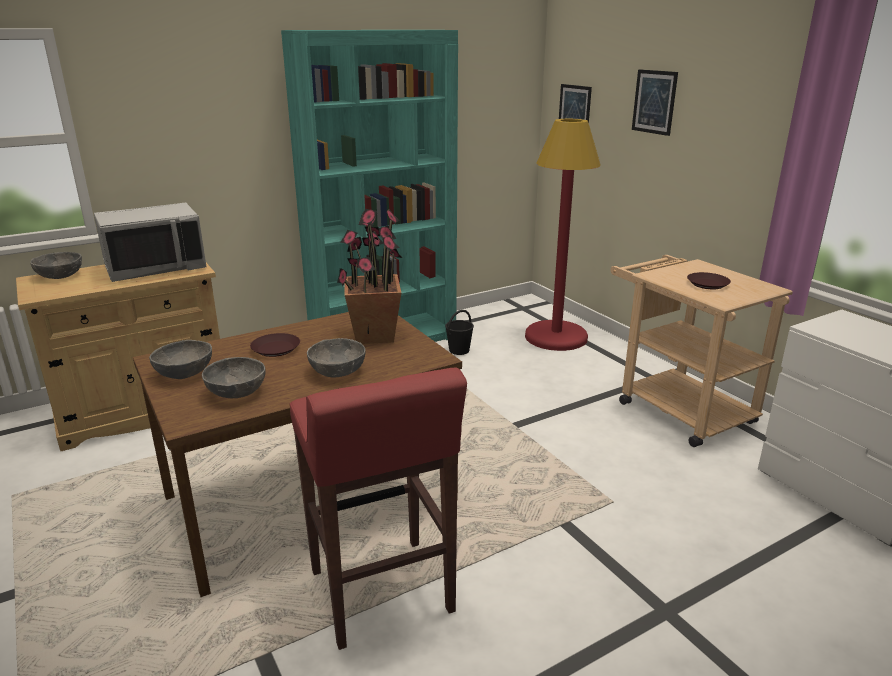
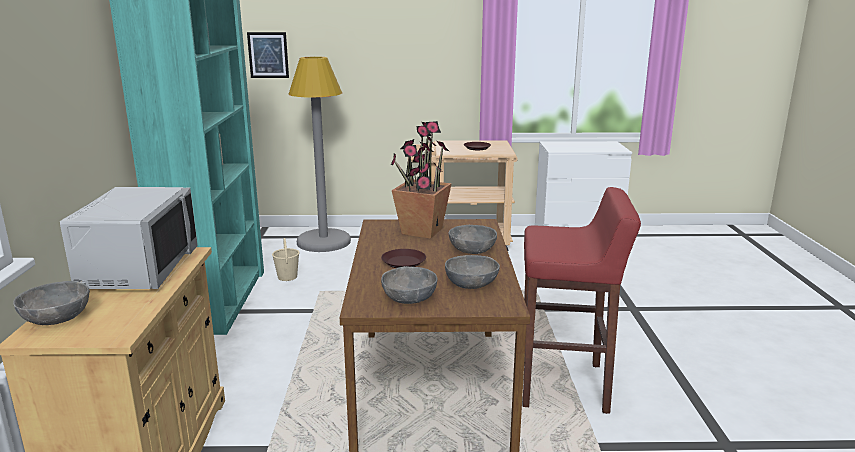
camera: 60 degrees left, 5 degrees down
(459, 350) = (287, 277): black bucket -> beige bucket
(556, 337) = (324, 242): red floor lamp -> grey floor lamp
(654, 102) = (357, 38): picture -> none

